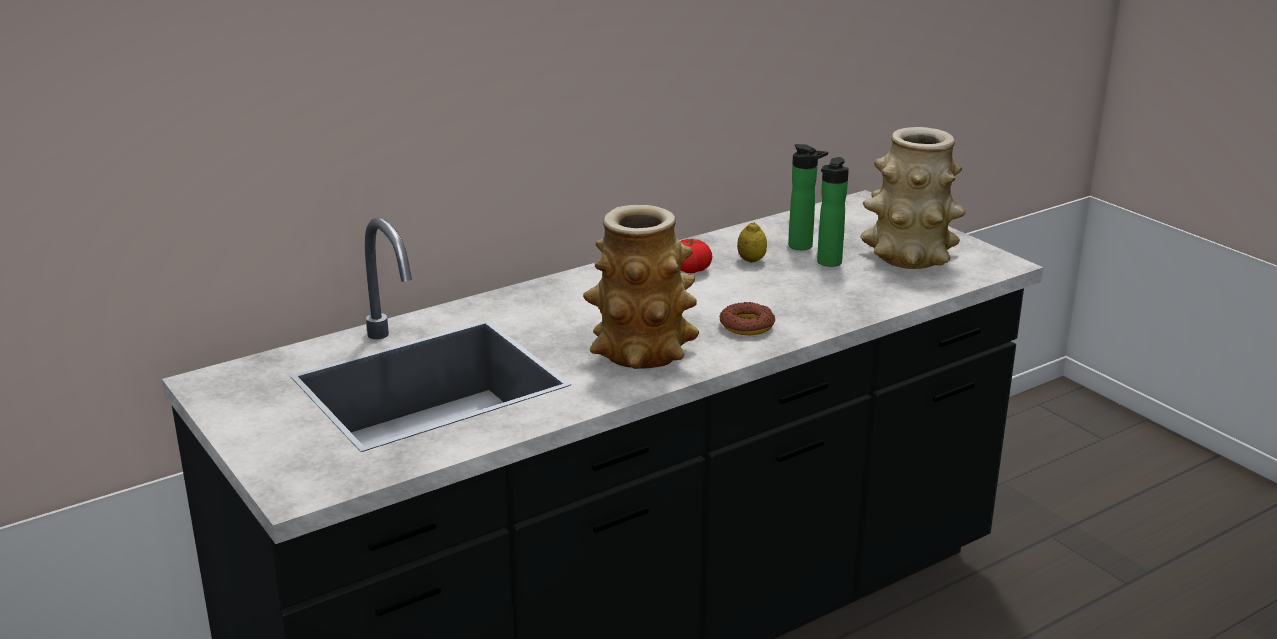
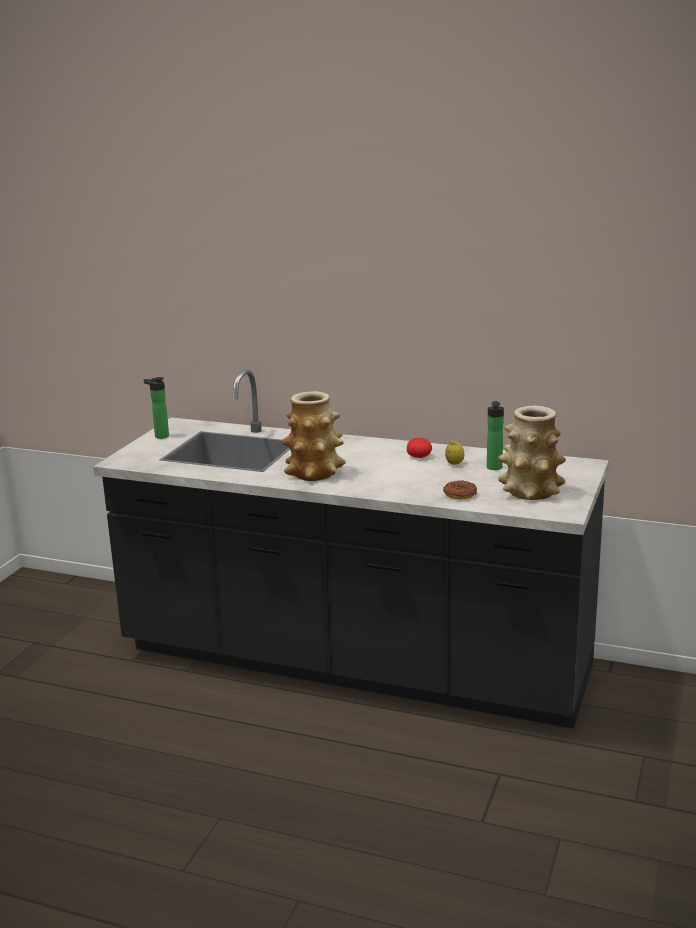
camera: 55 degrees right, 5 degrees down
(747, 325) = (376, 483): donut -> donut (460, 494)
(828, 263) = (483, 478): bottle -> bottle (159, 436)

